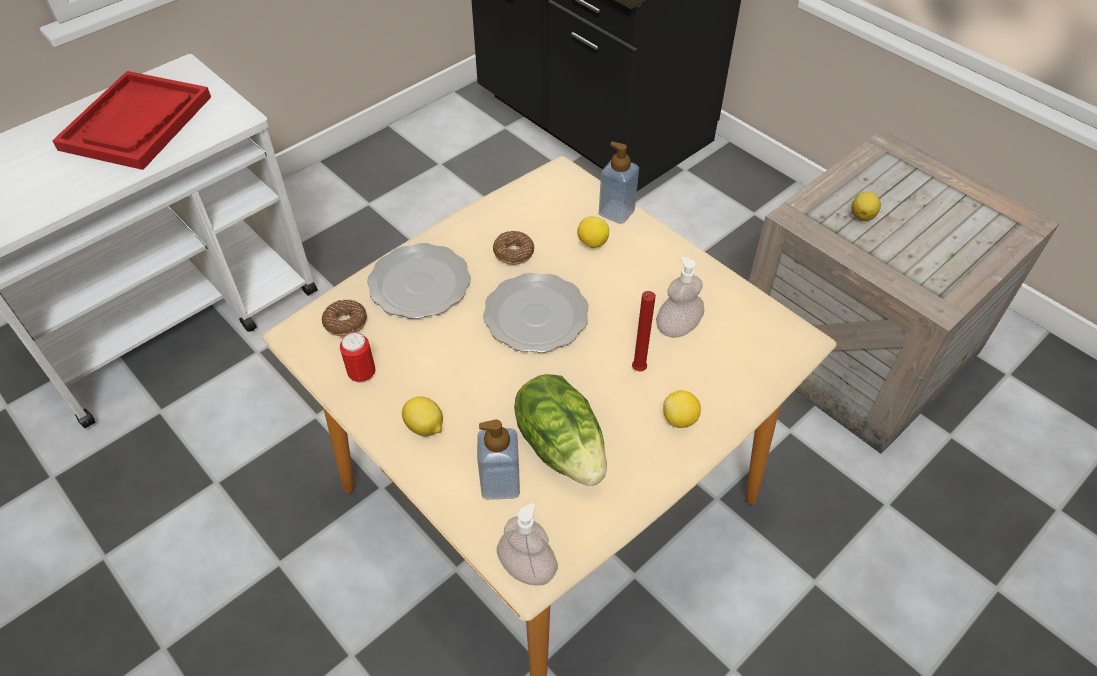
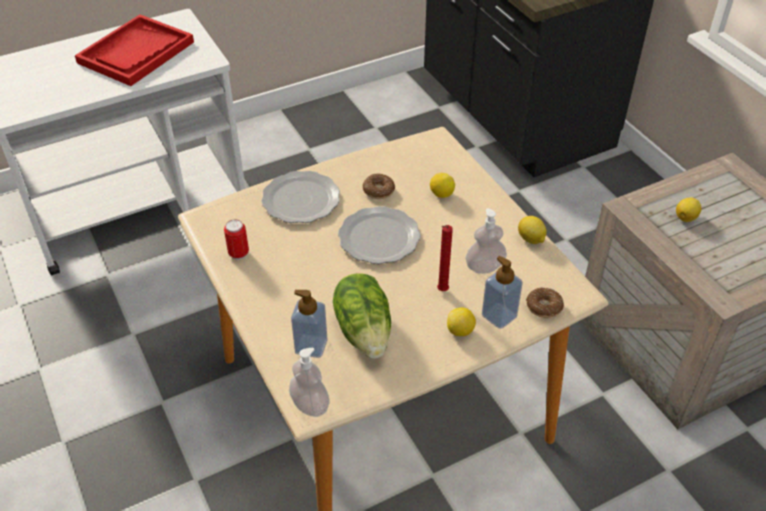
camera: 15 degrees right, 5 degrees down
(346, 322) = (239, 216): donut -> donut (544, 307)
(425, 427) = (271, 298): lemon -> lemon (531, 239)
(616, 212) = (469, 175): soap dispenser -> soap dispenser (499, 316)

